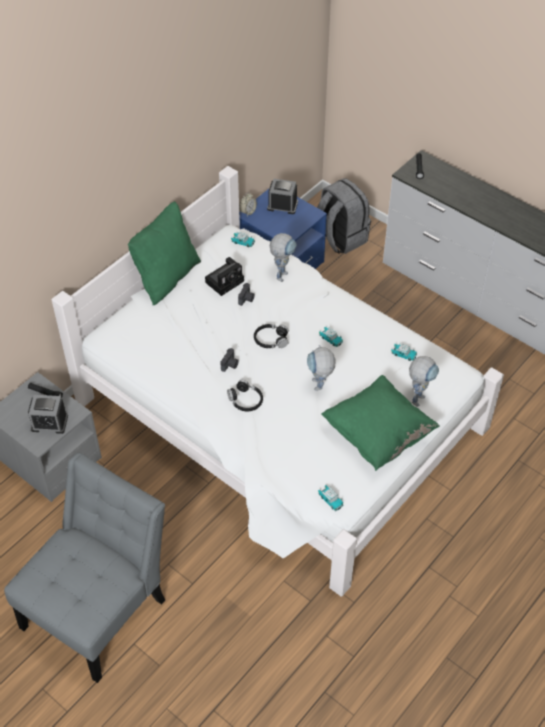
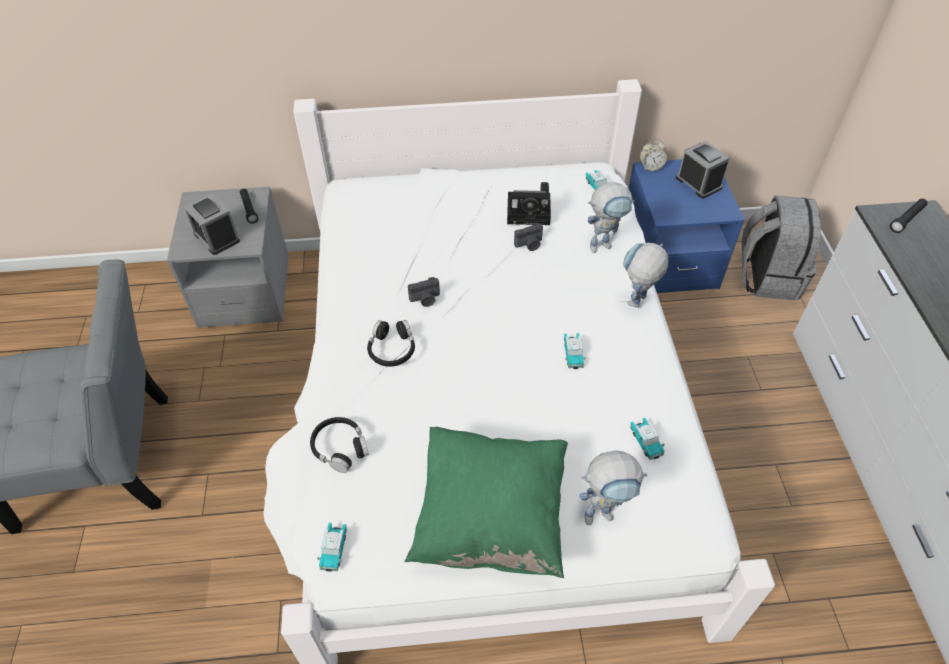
camera: 45 degrees right, 0 degrees up
(166, 277) = (476, 173): green pillow -> none
(271, 340) = (502, 305): black headphones -> black headphones (340, 448)
(319, 388) = (489, 400): toy robot -> toy robot (636, 305)

